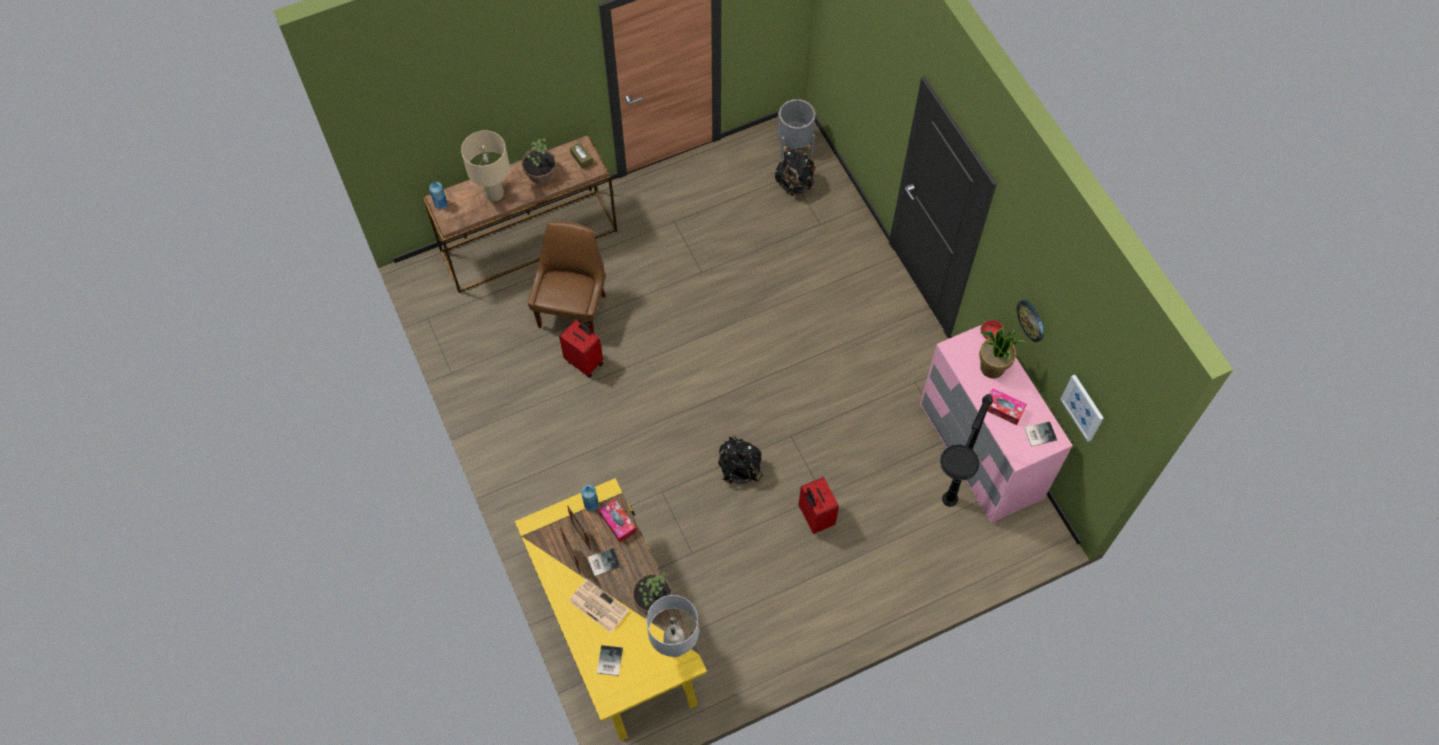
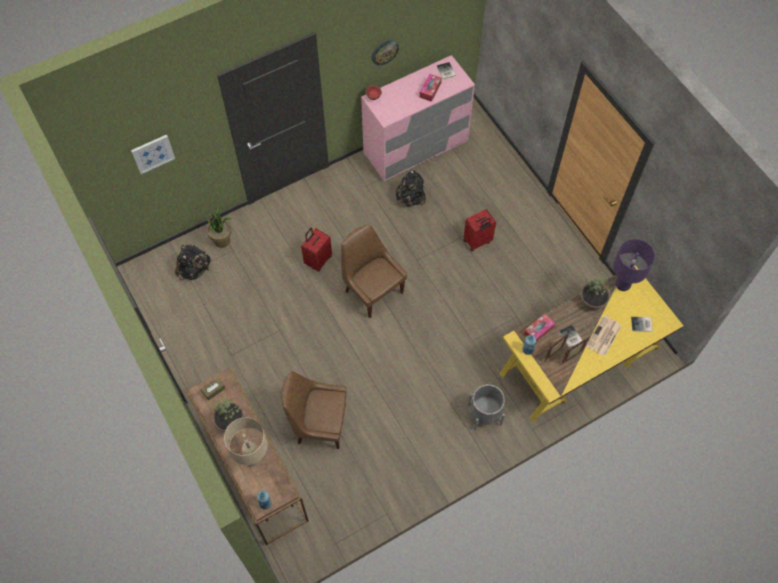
camera: 95 degrees left, 0 degrees up
(585, 361) = (367, 408): red suitcase -> red suitcase (318, 260)
(674, 646) = (622, 285): grey table lamp -> purple table lamp
(739, 468) = (446, 291): black backpack -> black backpack (411, 198)
(748, 378) = (372, 290): none -> brown chair
(794, 144) = (154, 272): grey planter -> grey planter (484, 414)
(931, 541) = (485, 174): black floor lamp -> none
(992, 368) = (399, 96): potted plant -> potted plant (222, 241)
(1083, 407) = (443, 30): picture -> picture (153, 153)

